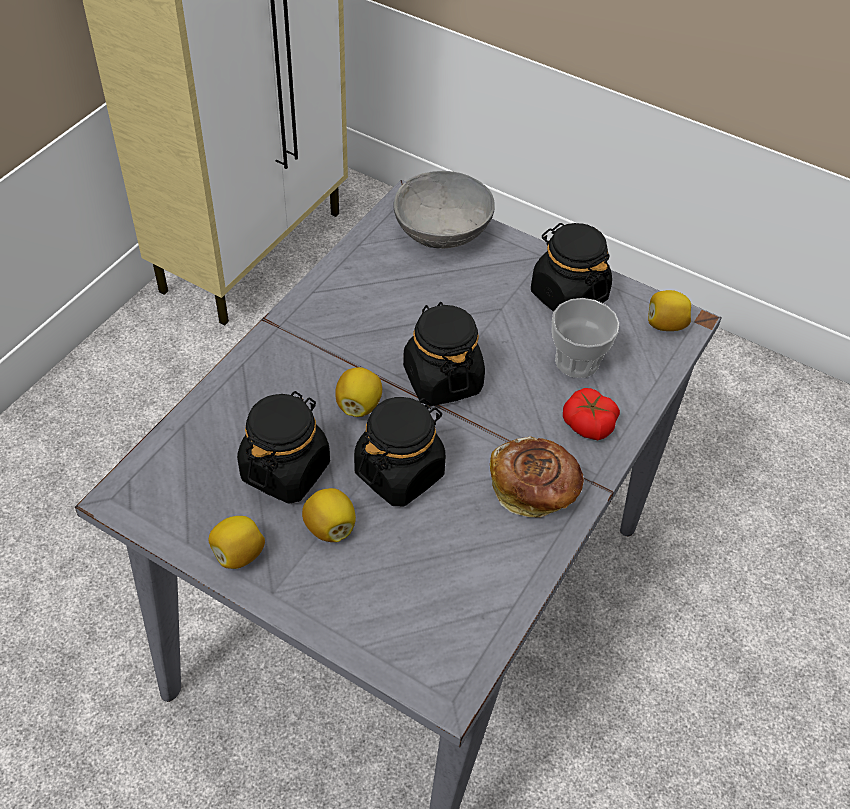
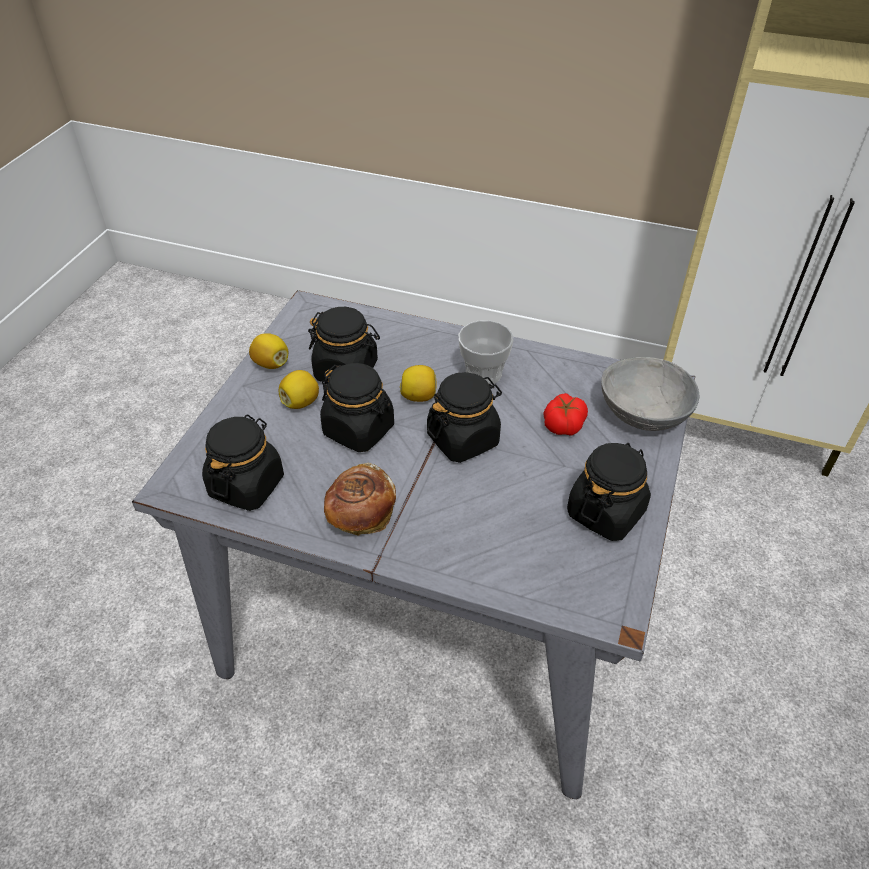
camera: 80 degrees right, 5 degrees down
(464, 600) = (246, 485): none -> black jar
(577, 361) = (521, 528): cup -> cup (483, 373)
(588, 424) = (446, 545): tomato -> tomato (563, 424)
(665, 324) = (604, 598): lemon -> none

